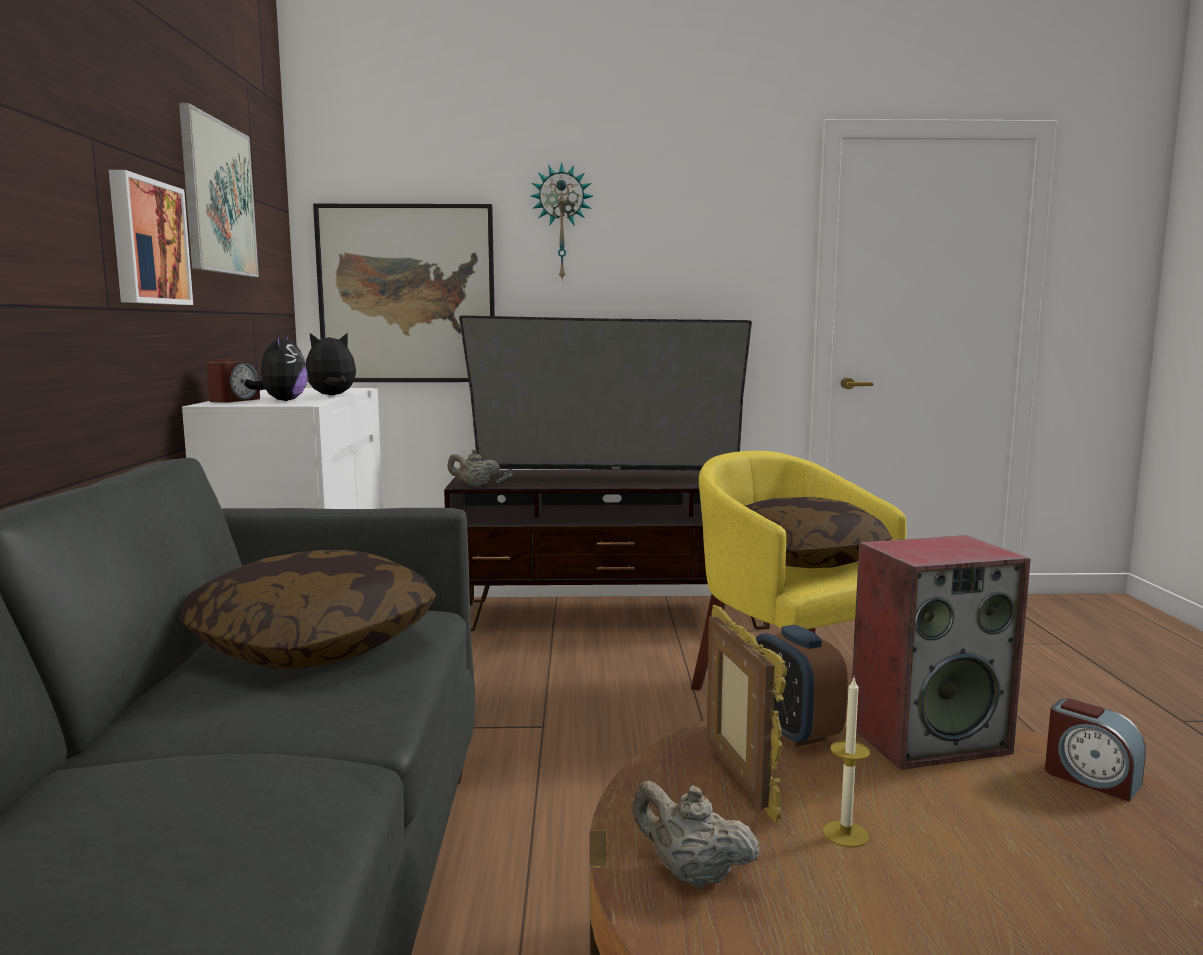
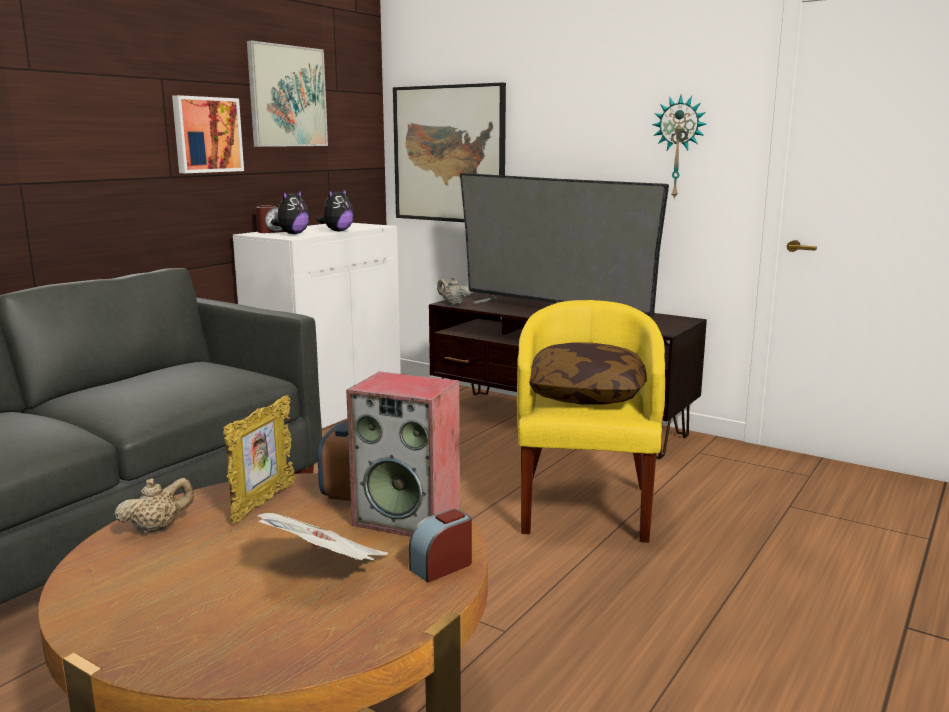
camera: 35 degrees right, 5 degrees up
(313, 645) = (174, 382): pillow -> none
(331, 395) = (337, 231): plush toy -> plush toy turned 105 degrees clockwise
(562, 223) = (554, 95): wall clock -> wall clock (679, 147)
(691, 874) = (157, 528): beige teapot -> beige teapot turned 75 degrees clockwise
(845, 834) = (252, 539): candle -> none
(1007, 832) = (326, 568): none -> newspaper
(1091, 778) = (441, 566): alarm clock -> alarm clock turned 60 degrees clockwise

